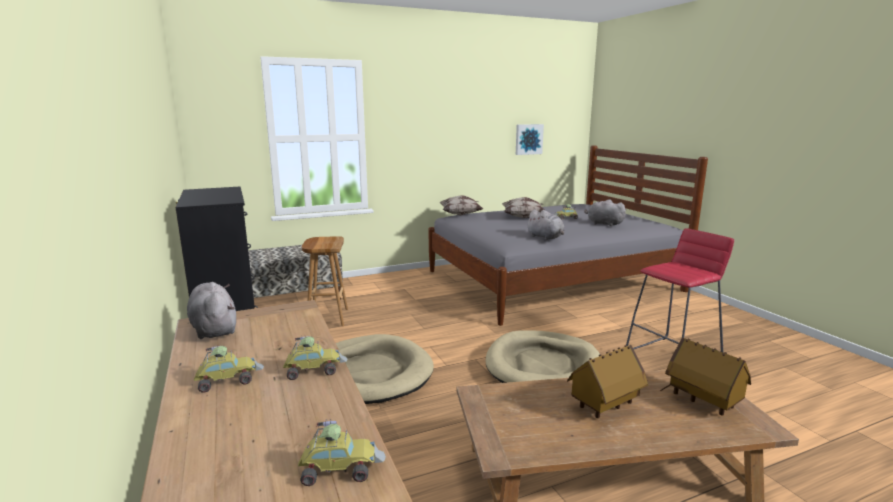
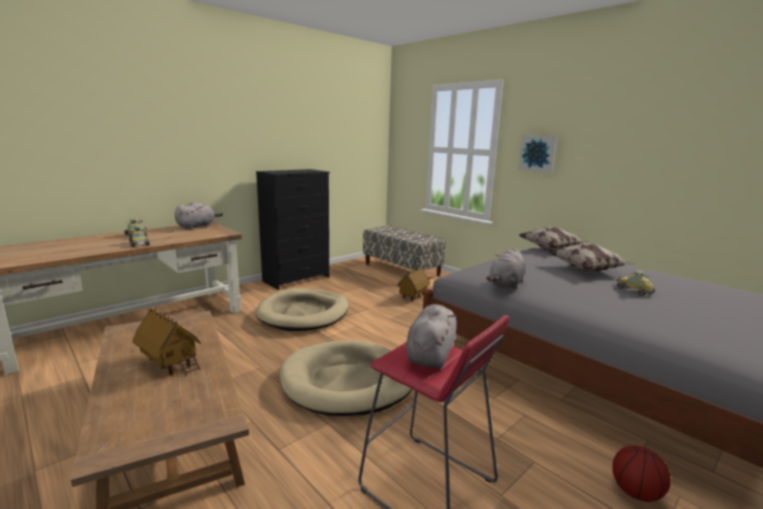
camera: 70 degrees right, 0 degrees up
(327, 317) = (381, 285): brown stool -> none
(339, 468) = (40, 256): toy car -> none
(528, 139) = (720, 175): picture -> picture (538, 153)
(603, 224) = (649, 313): grey plush toy -> grey plush toy (430, 354)
(665, 307) = (636, 493): none -> basketball
(702, 401) = (166, 417): toy house -> toy house (413, 296)

